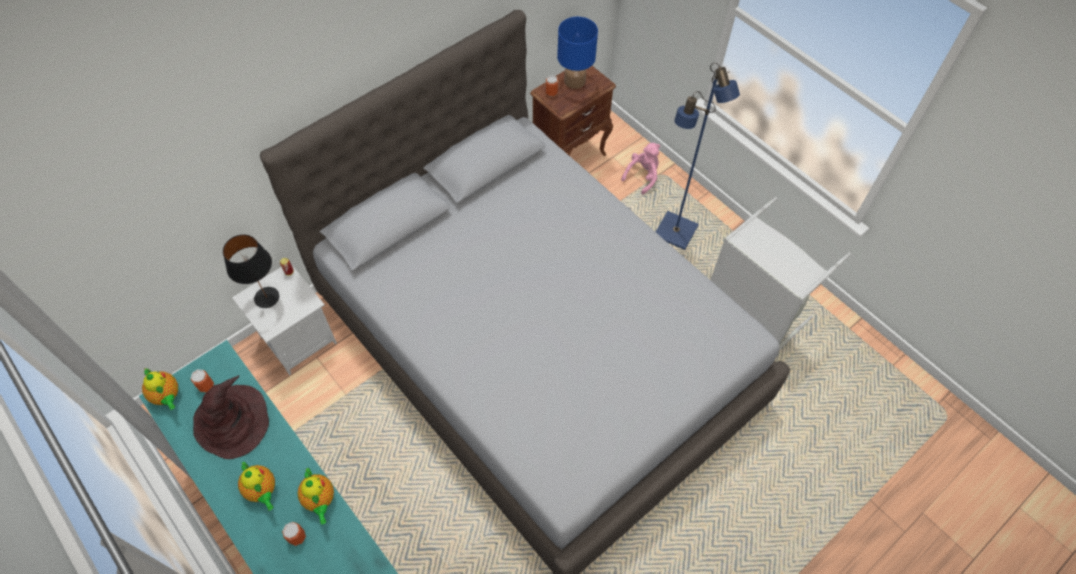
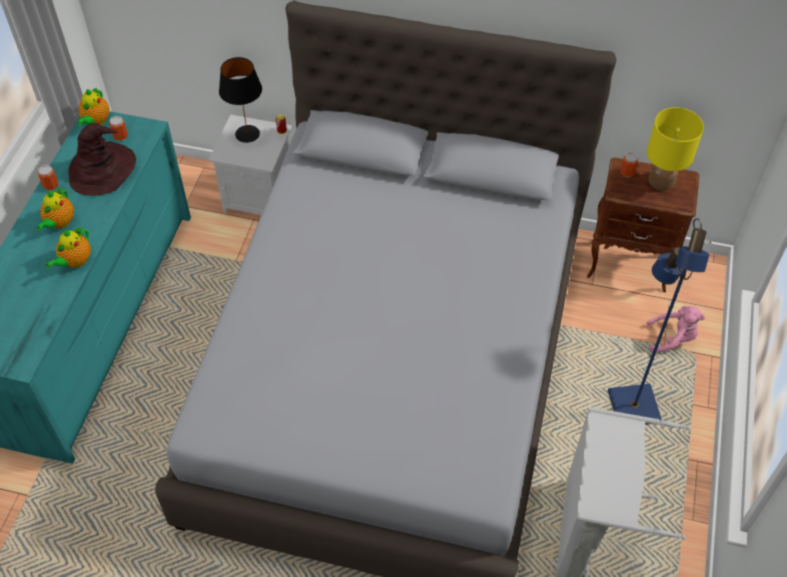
camera: 55 degrees right, 5 degrees down
(297, 537) = (36, 267): can -> can (51, 185)
(574, 81) = (661, 180): blue table lamp -> yellow table lamp

